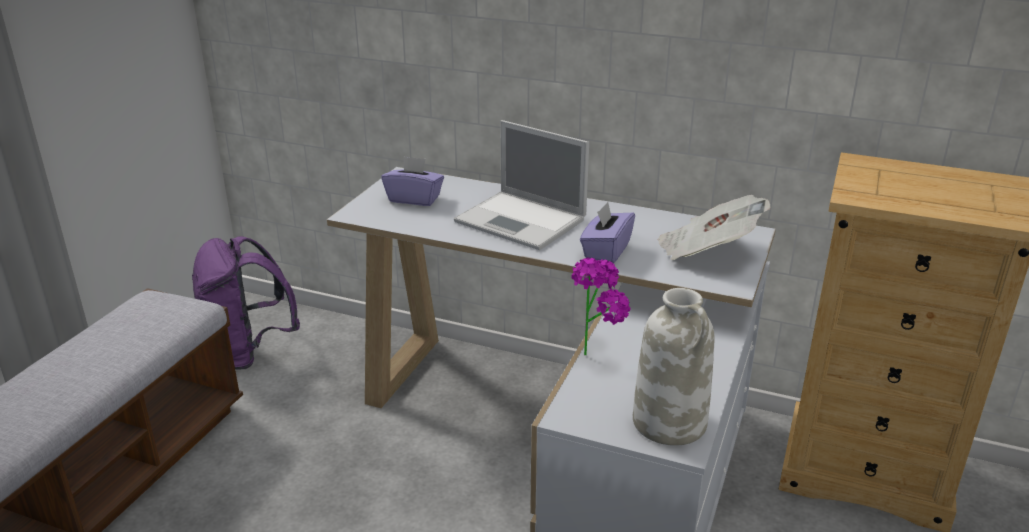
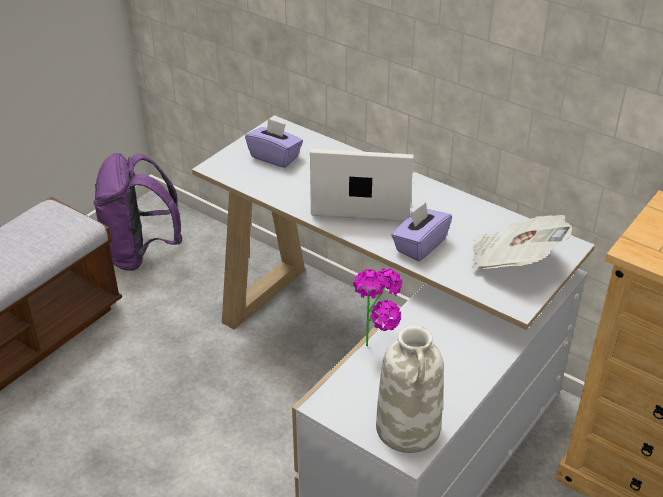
camera: 15 degrees right, 10 degrees up
(522, 221) = (360, 198): laptop -> laptop turned 135 degrees clockwise

